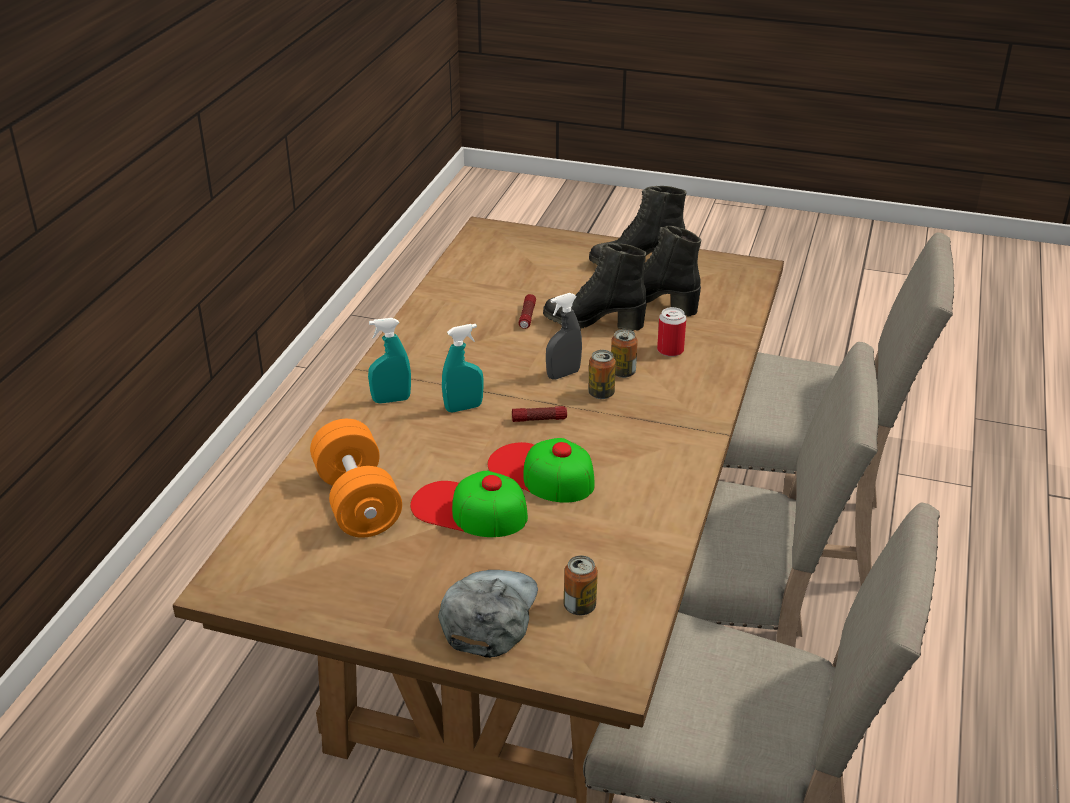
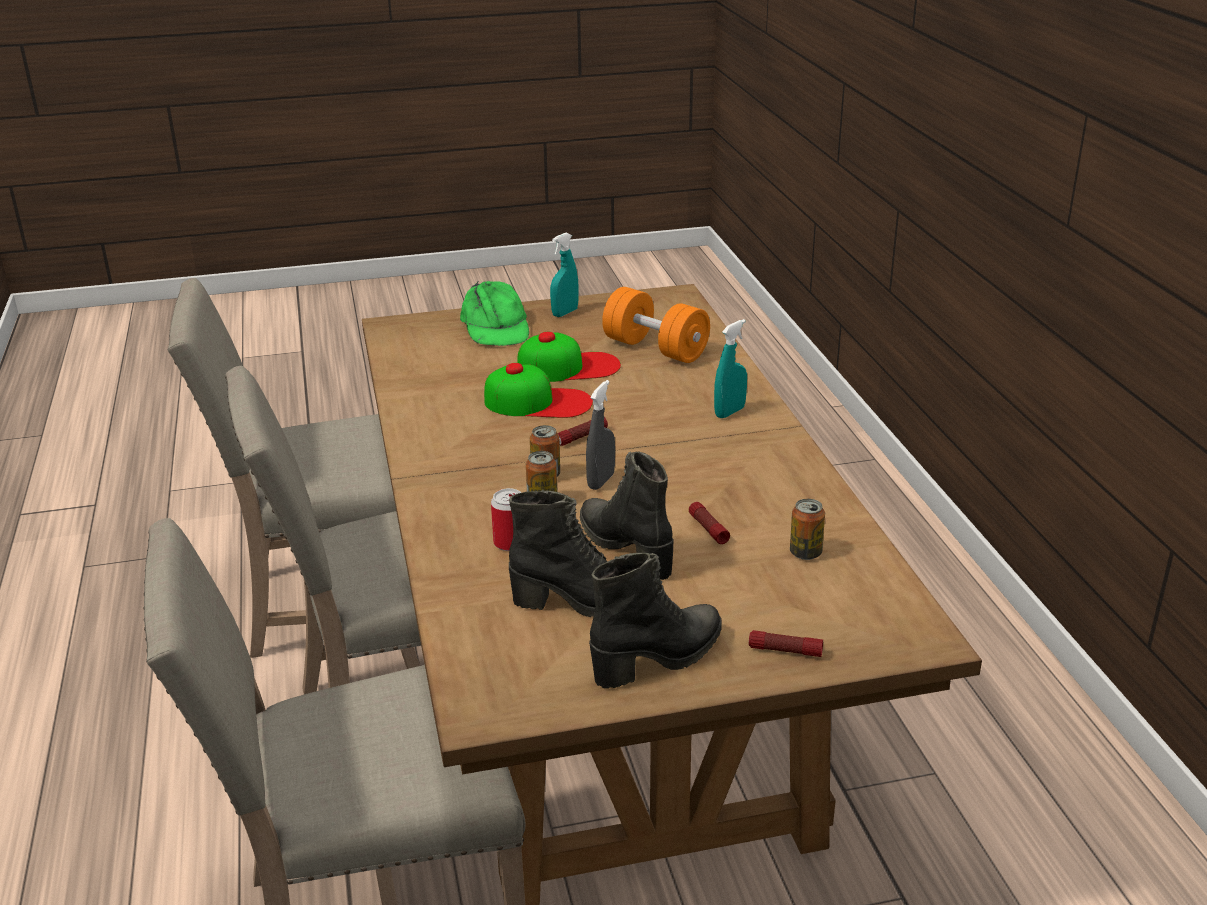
camera: 150 degrees right, 5 degrees down
(463, 408) = (659, 425): turquoise spray bottle -> turquoise spray bottle (565, 313)
(488, 614) = (495, 327): grey cap -> green cap
(564, 246) = (785, 651): none -> flashlight
(579, 606) = (437, 345): can -> can (805, 553)
(594, 322) = (627, 548): black boot -> black boot turned 105 degrees counterclockwise

